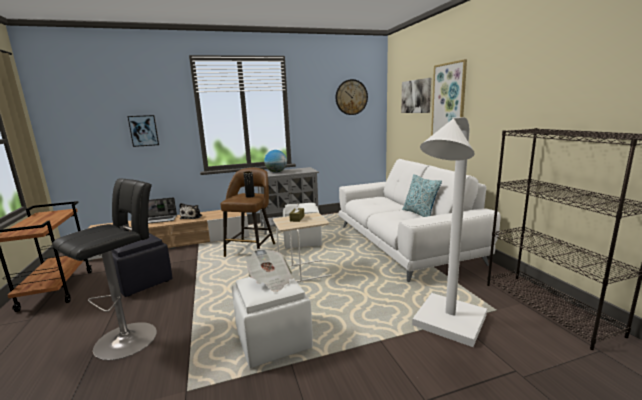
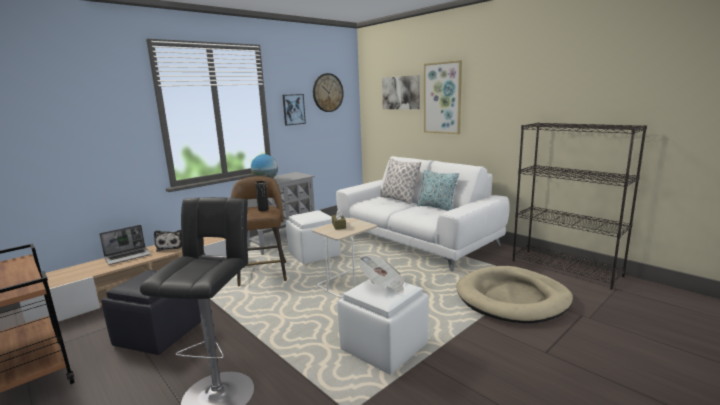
camera: 25 degrees left, 0 degrees up
(143, 130) = (87, 138): picture -> picture (293, 109)
(393, 201) = (399, 199): none -> pillow
(446, 326) = (512, 298): white floor lamp -> beige dog bed

